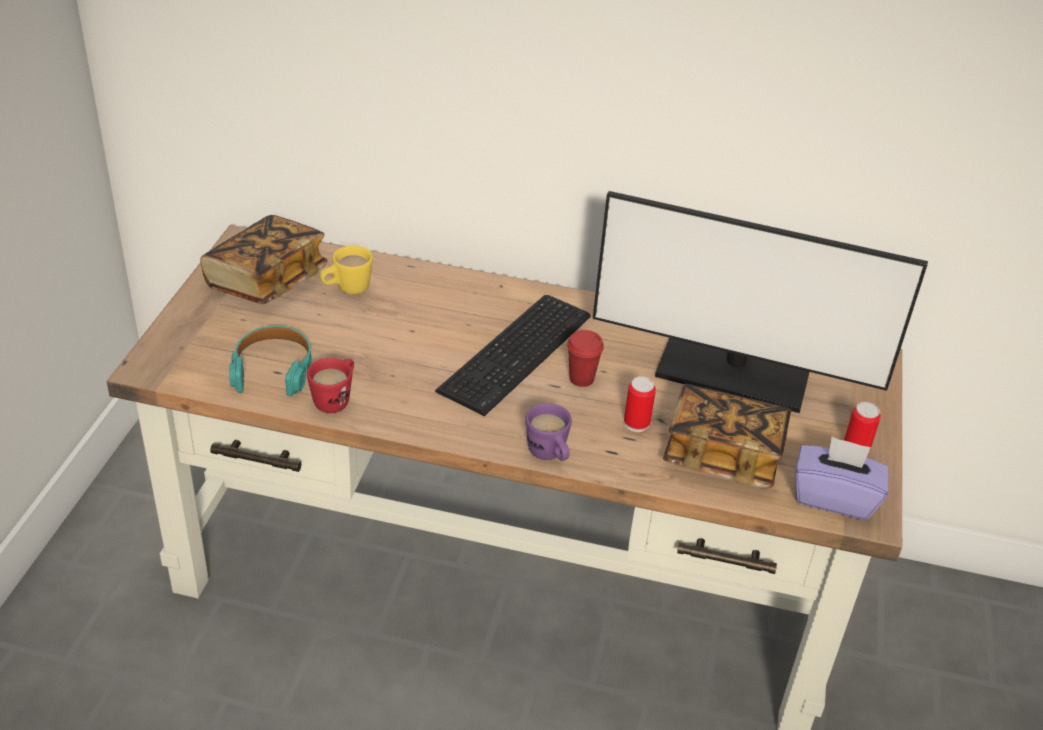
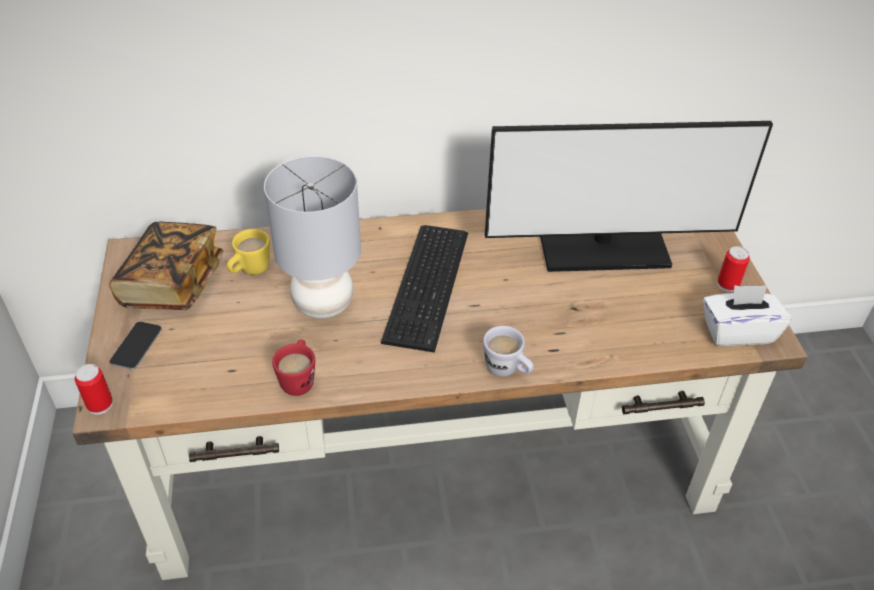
camera: 20 degrees left, 5 degrees up
(203, 324) = (136, 345): none -> phone
(273, 368) = (226, 368): turquoise headphones -> none
(401, 340) = (324, 304): none -> grey table lamp
(549, 455) = (507, 370): purple mug -> white mug
(581, 379) = (492, 292): red cup -> none
(636, 423) = (558, 318): can -> can (100, 405)
(722, 455) = (638, 324): book -> none
(834, 497) = (737, 331): purple tissue box -> white tissue box

